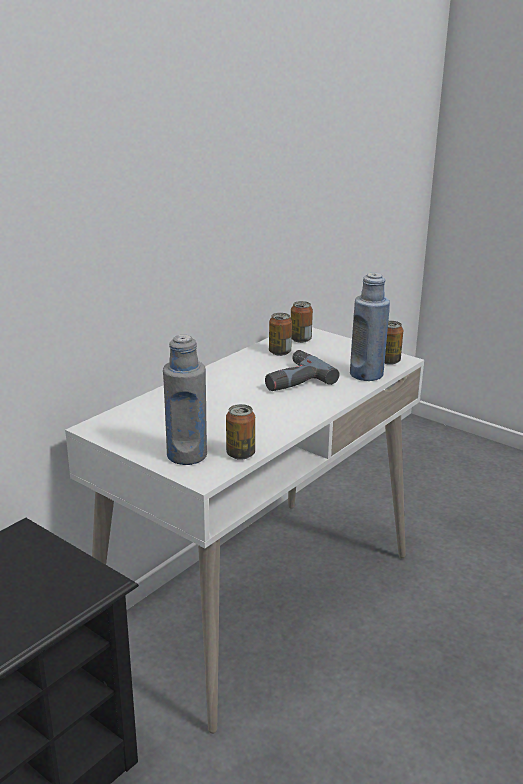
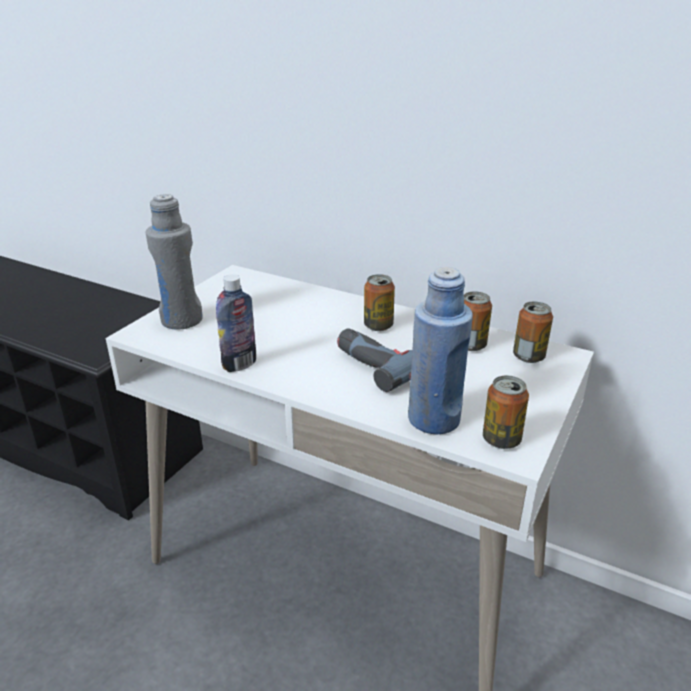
camera: 80 degrees right, 5 degrees up
(240, 454) = (183, 347): can -> can (378, 326)
(279, 431) = (239, 364): none -> bottle

